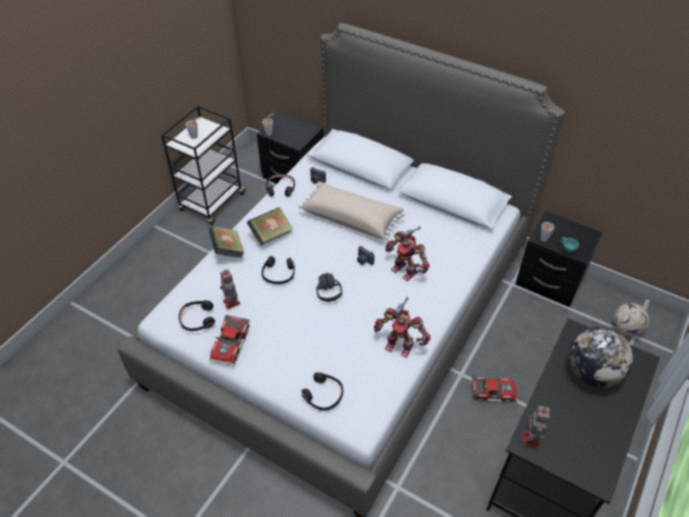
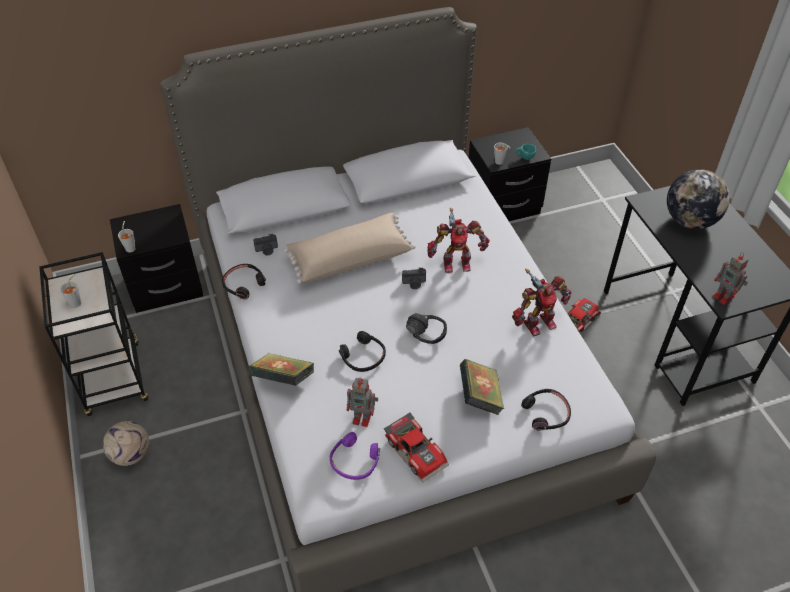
camera: 50 degrees left, 0 degrees up
(197, 319) = (354, 461): black headphones -> purple headphones
(271, 235) = (302, 331): book -> book (480, 397)
(626, 329) = (592, 198): football -> football (131, 454)

